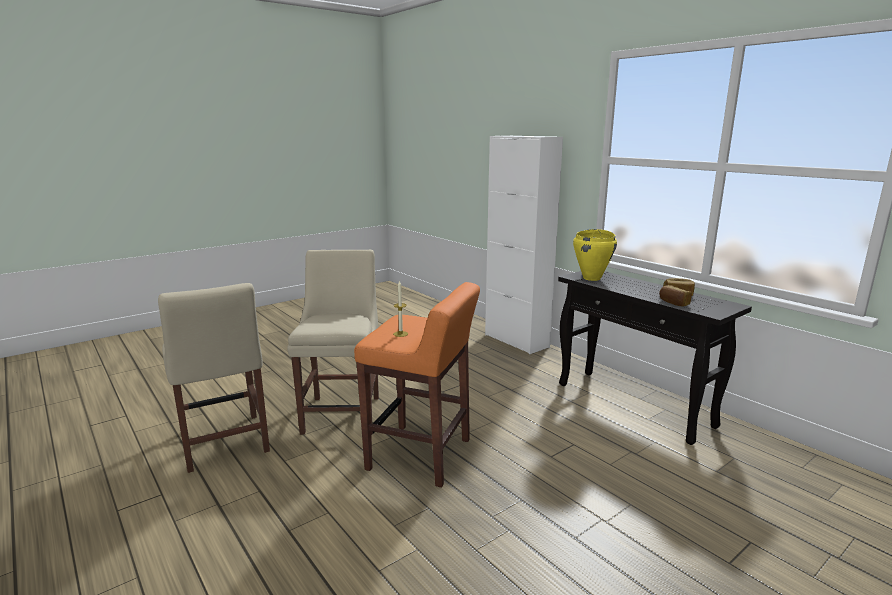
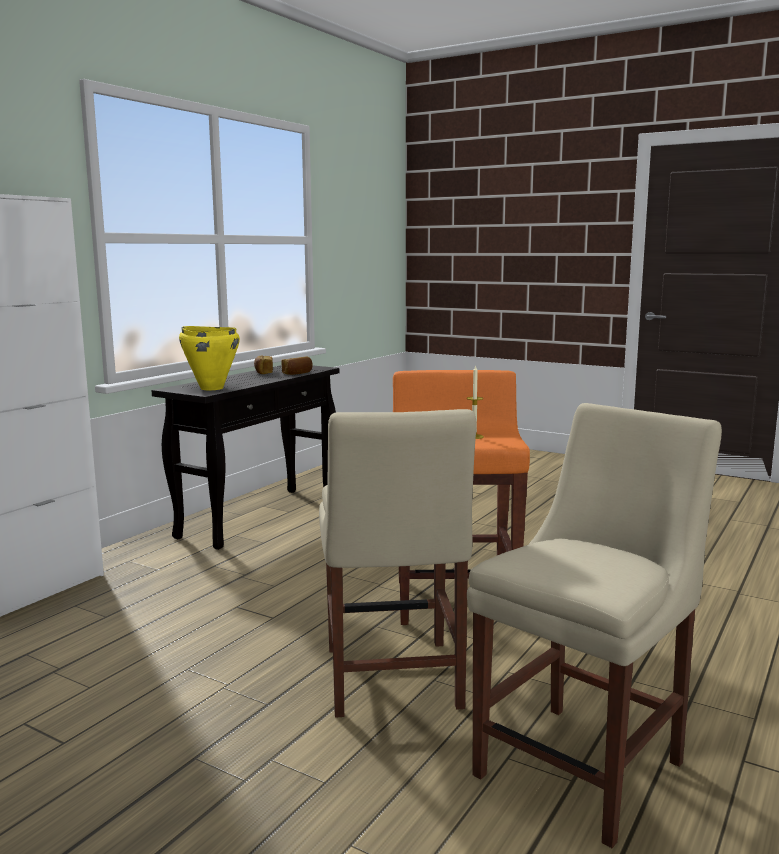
camera: 110 degrees left, 5 degrees down
(343, 412) = (392, 682): beige chair -> beige chair turned 75 degrees counterclockwise

